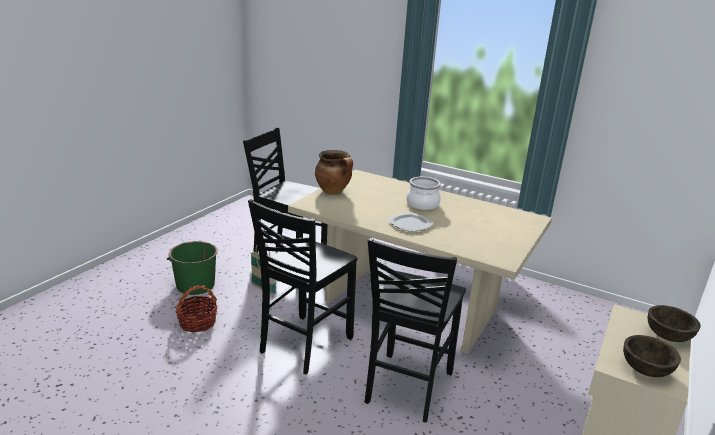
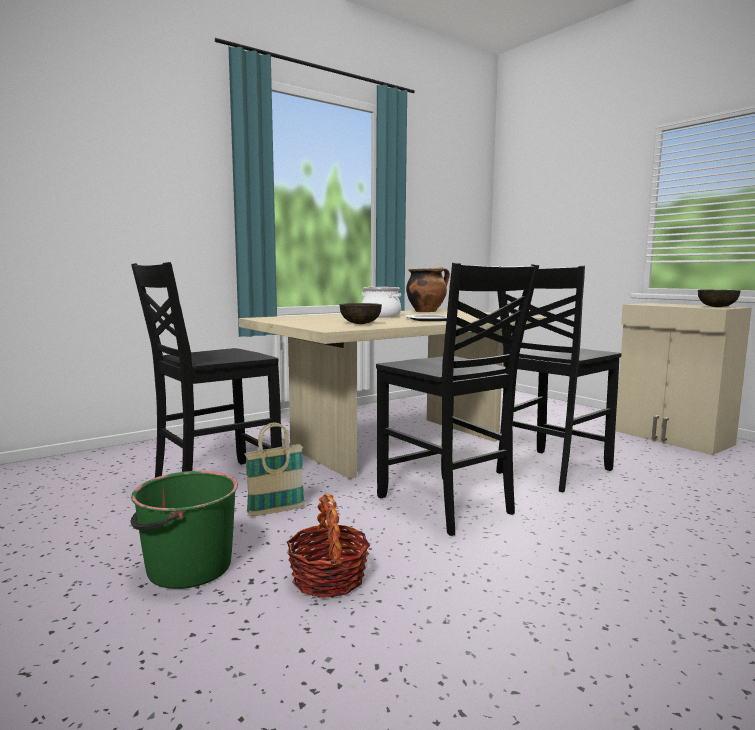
camera: 65 degrees left, 15 degrees down
(333, 191) = (303, 323): cooking pot -> cooking pot (426, 311)
(406, 387) = (550, 471): black chair -> black chair turned 90 degrees clockwise
(668, 336) = (667, 304): brown bowl -> brown bowl (360, 323)

